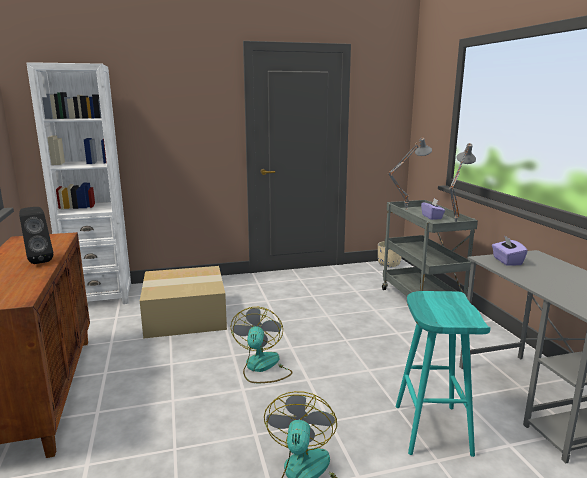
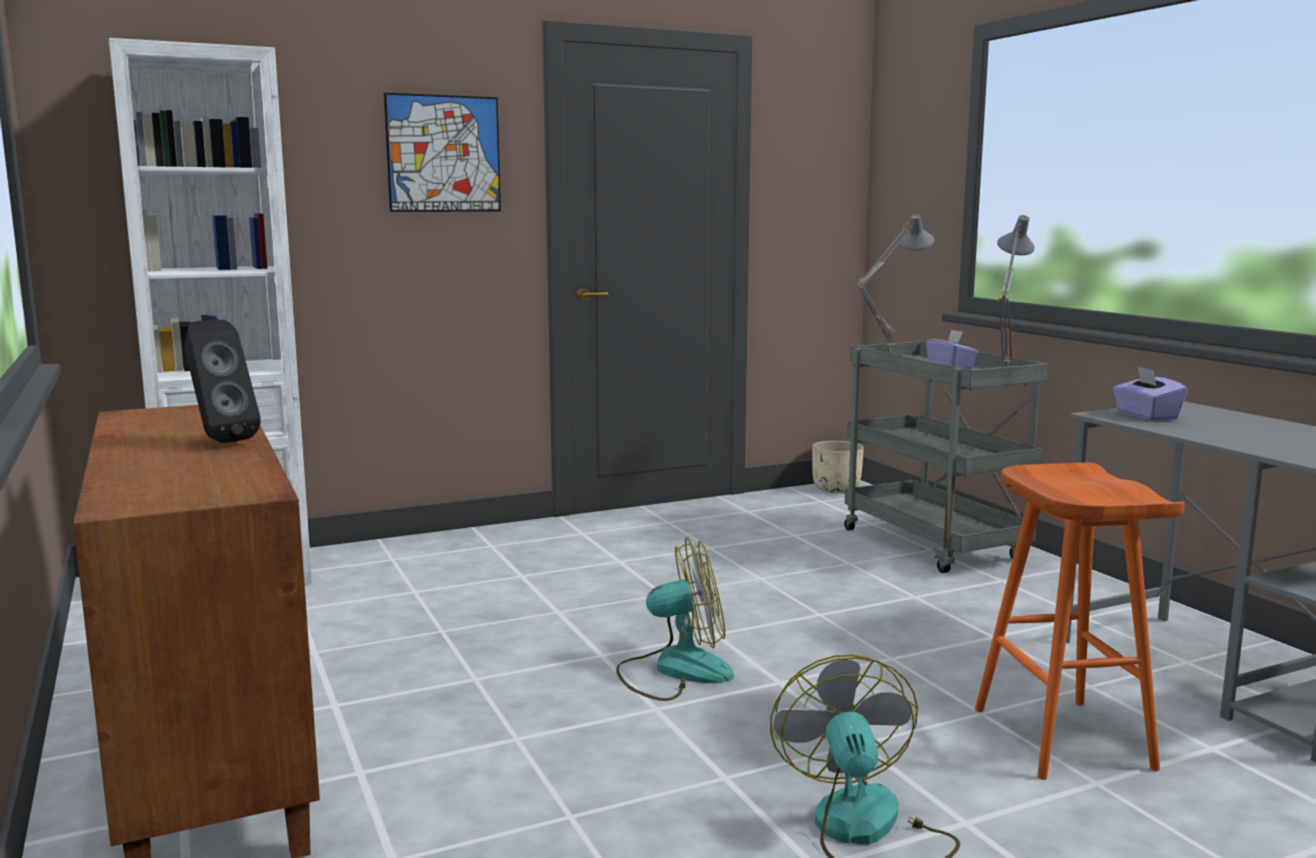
camera: 10 degrees left, 5 degrees down
(186, 315) = (458, 596): cardboard box -> none
(195, 106) = (443, 154): none -> picture
(262, 367) = (674, 670): fan -> fan turned 90 degrees clockwise
(431, 428) = (1059, 737): turquoise stool -> orange stool

